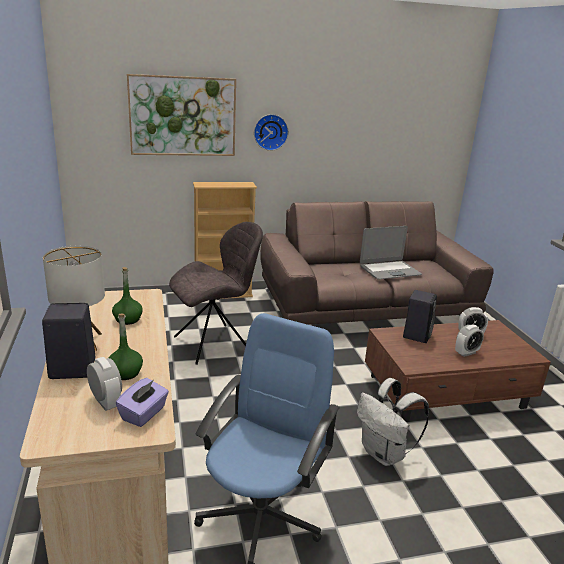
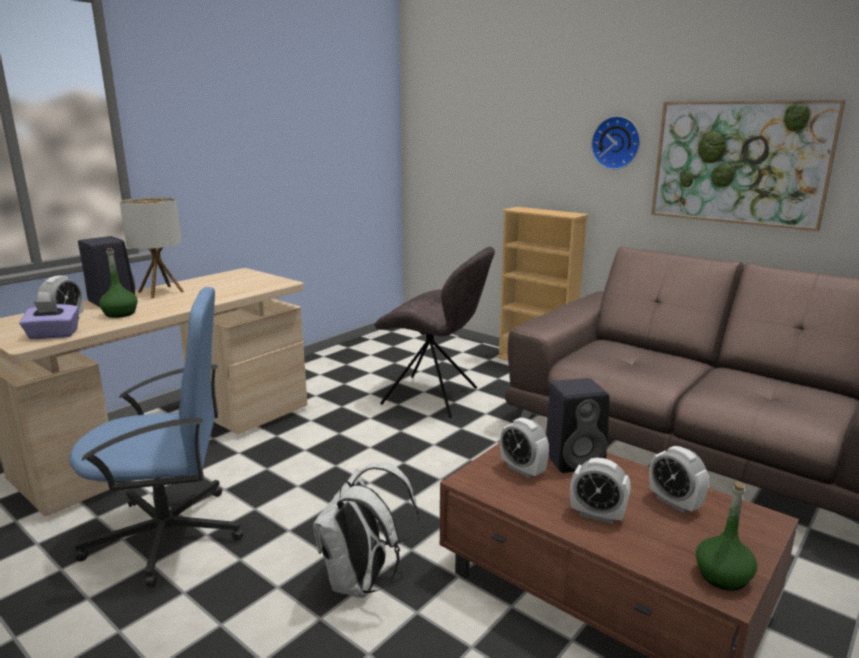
camera: 55 degrees right, 5 degrees down
(128, 319) = (222, 291): green bottle -> green bottle (723, 576)
(183, 116) = (512, 122): picture -> picture (739, 163)
(389, 270) = (713, 379): laptop -> none
(414, 350) = (522, 470): none -> alarm clock

